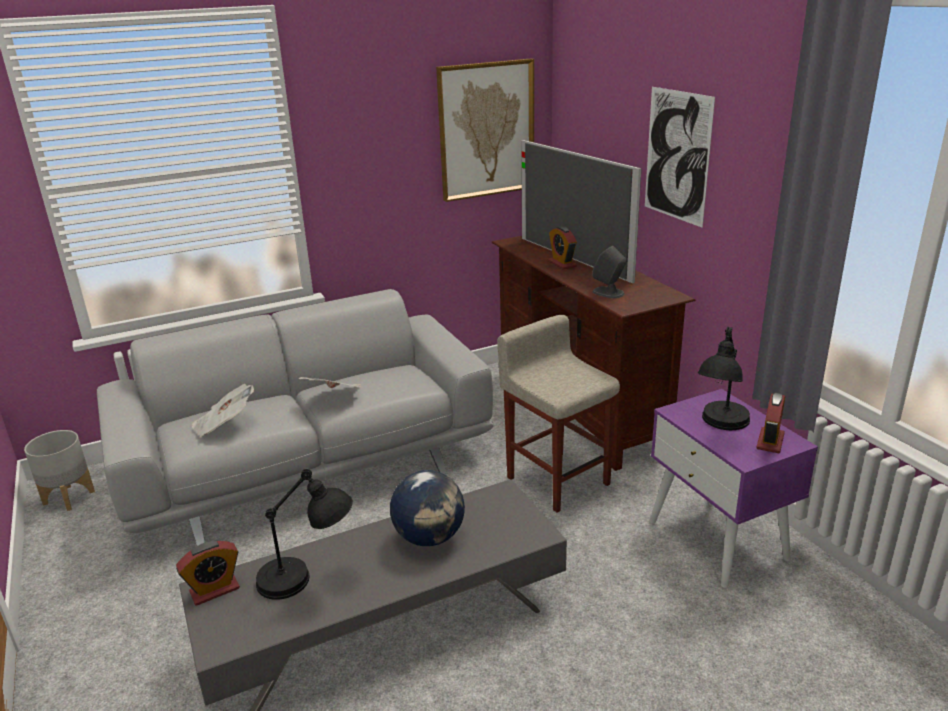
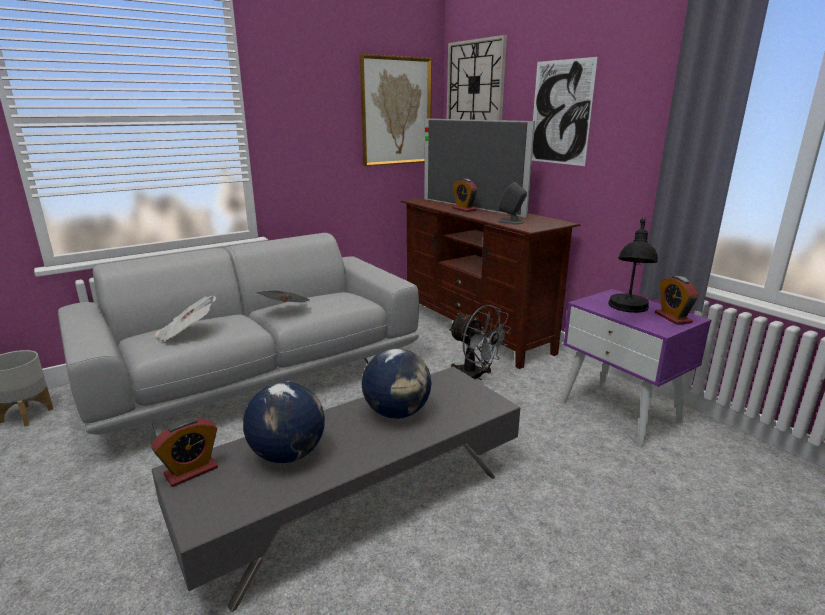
camera: 10 degrees left, 5 degrees down
(307, 579) = (287, 454): black table lamp -> globe
(557, 480) = (475, 377): beige stool -> grey fan
(586, 97) = (475, 85): none -> wall clock
(770, 441) = (673, 318): alarm clock -> alarm clock turned 150 degrees clockwise

